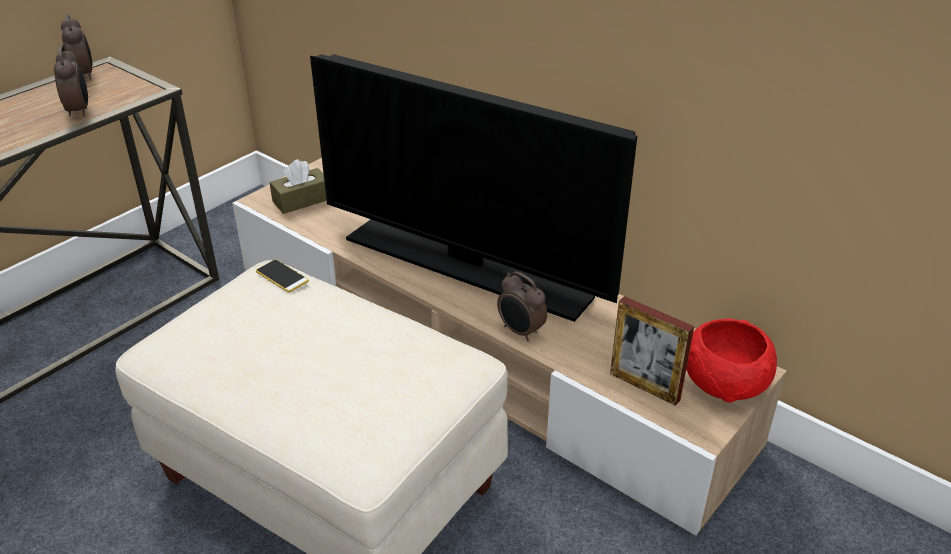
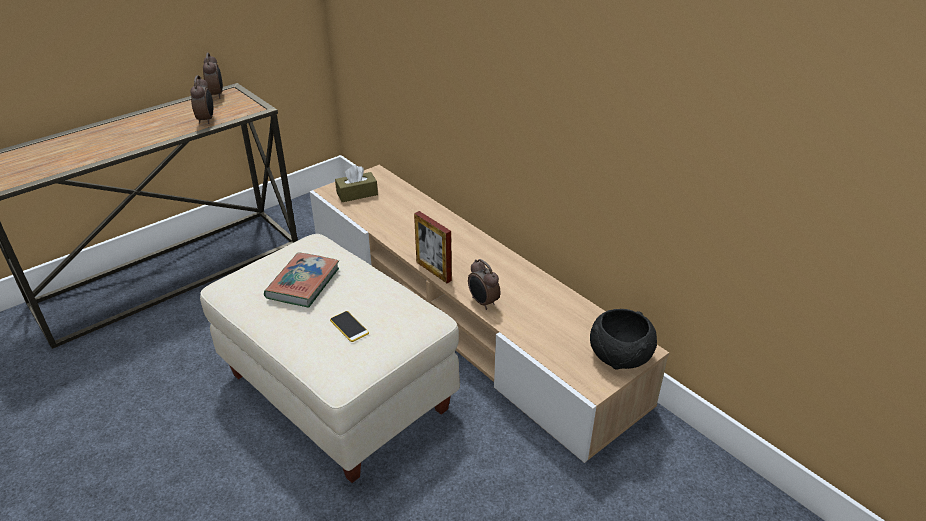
camera: 10 degrees right, 0 degrees up
(272, 333) = (303, 283): none -> book
(282, 276) = (321, 245): phone -> phone (349, 327)
(467, 267) = (459, 253): television -> none
(644, 386) = (560, 351): picture frame -> picture frame (433, 271)
(725, 382) = (620, 355): red bowl -> black bowl

